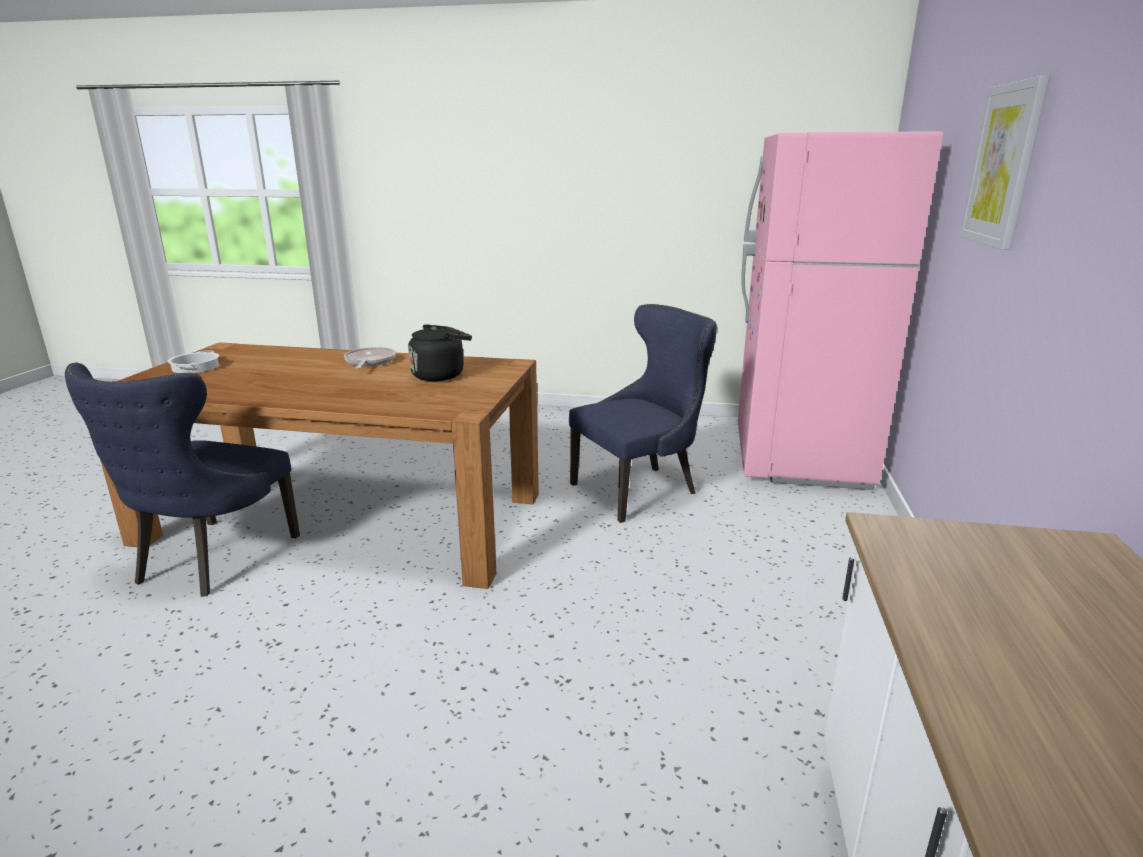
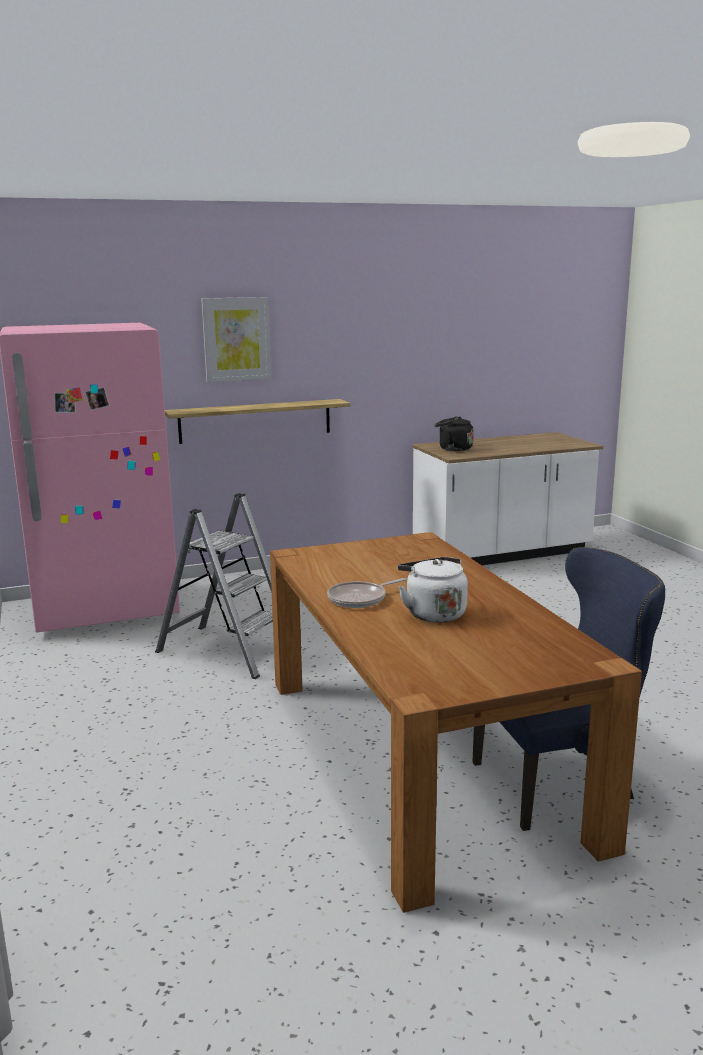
camera: 120 degrees left, 5 degrees down
(196, 367) = (500, 664): cooking pot -> none
(296, 372) = (433, 613): none -> white kettle
(441, 375) = (357, 564): black kettle -> black kettle (453, 449)
(639, 490) = (225, 650): blue chair -> grey step ladder
(979, 323) = (255, 421): none -> shelf

